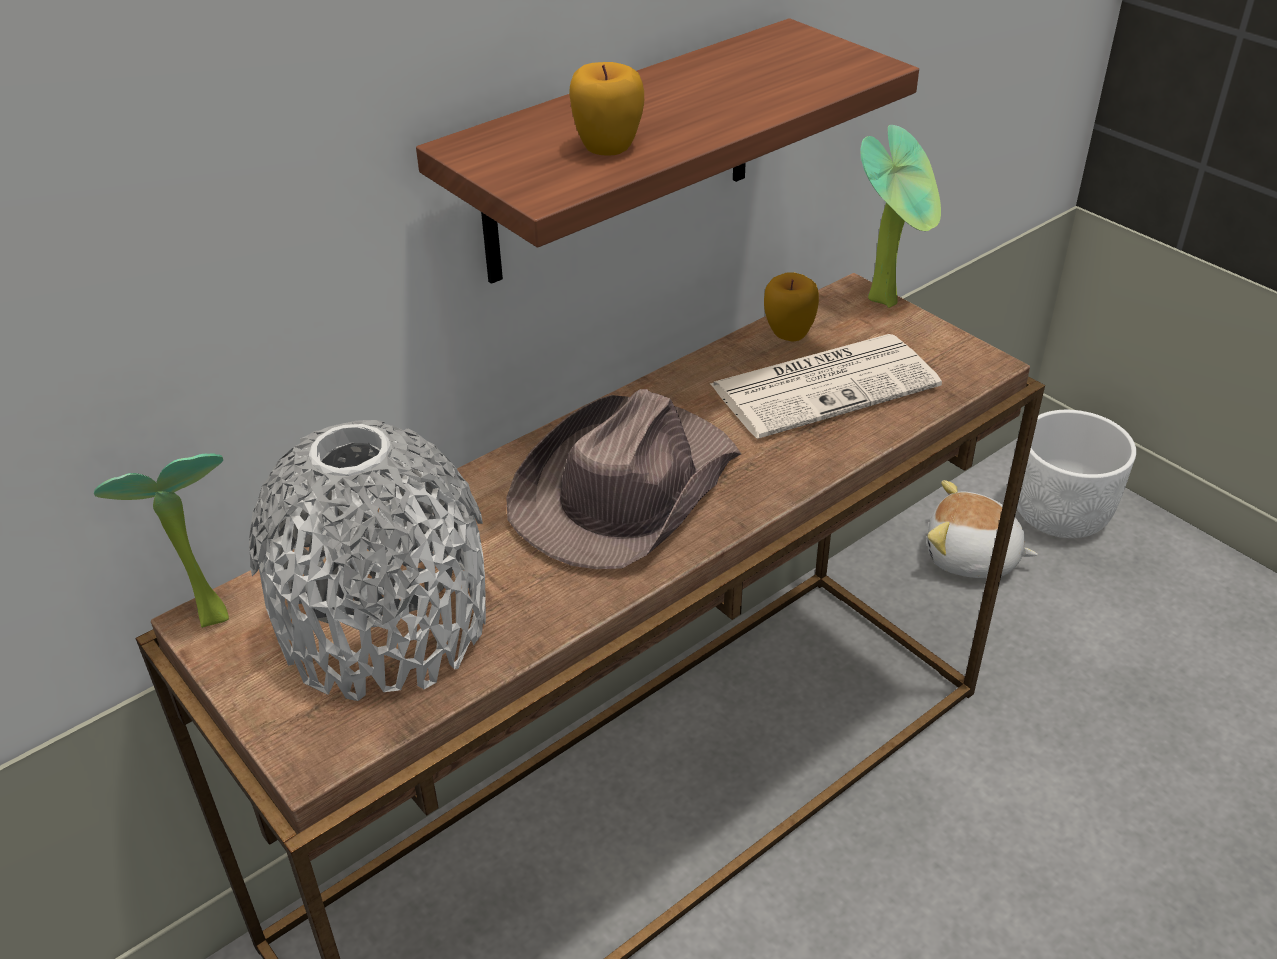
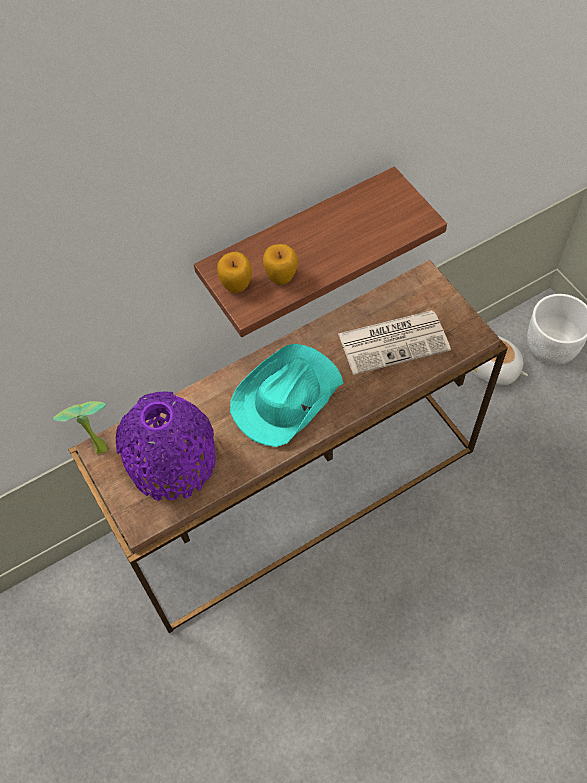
camera: 10 degrees right, 20 degrees up
(385, 624) = (172, 462): grey vase -> purple vase
(624, 490) = (285, 397): brown hat -> turquoise hat
(788, 334) = (384, 303): apple -> apple (236, 285)
(889, 299) = (442, 283): potted plant -> none

